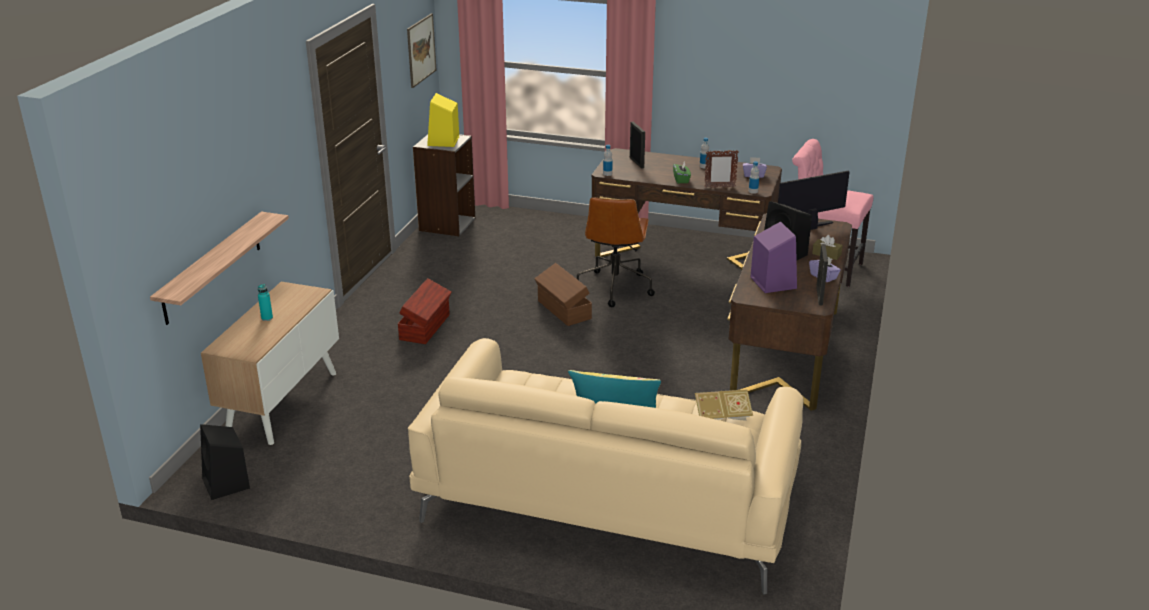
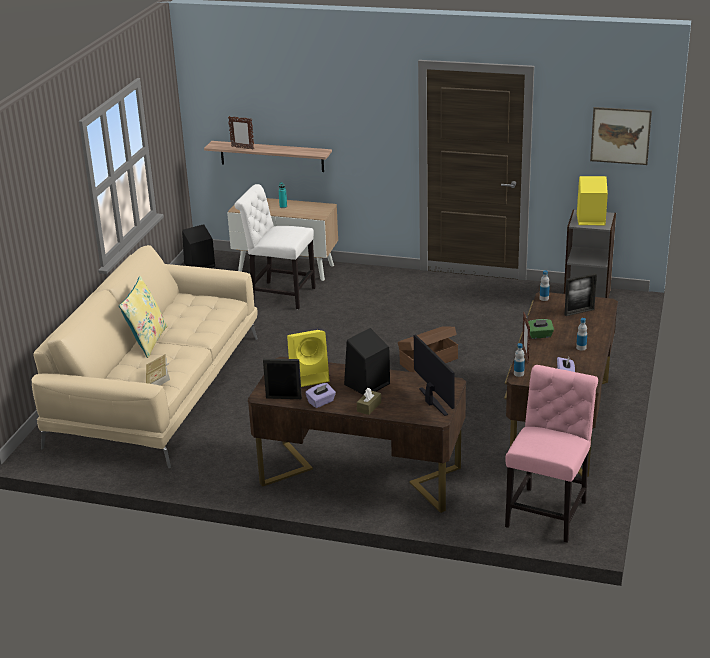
camera: 90 degrees right, 0 degrees up
(207, 270) = (242, 148): none -> picture frame
(363, 407) = (279, 295): none -> white chair
(426, 327) = (392, 305): brown storage box -> none
(614, 287) = (476, 384): brown office chair -> none
(772, 282) = (310, 376): purple speaker -> yellow speaker

